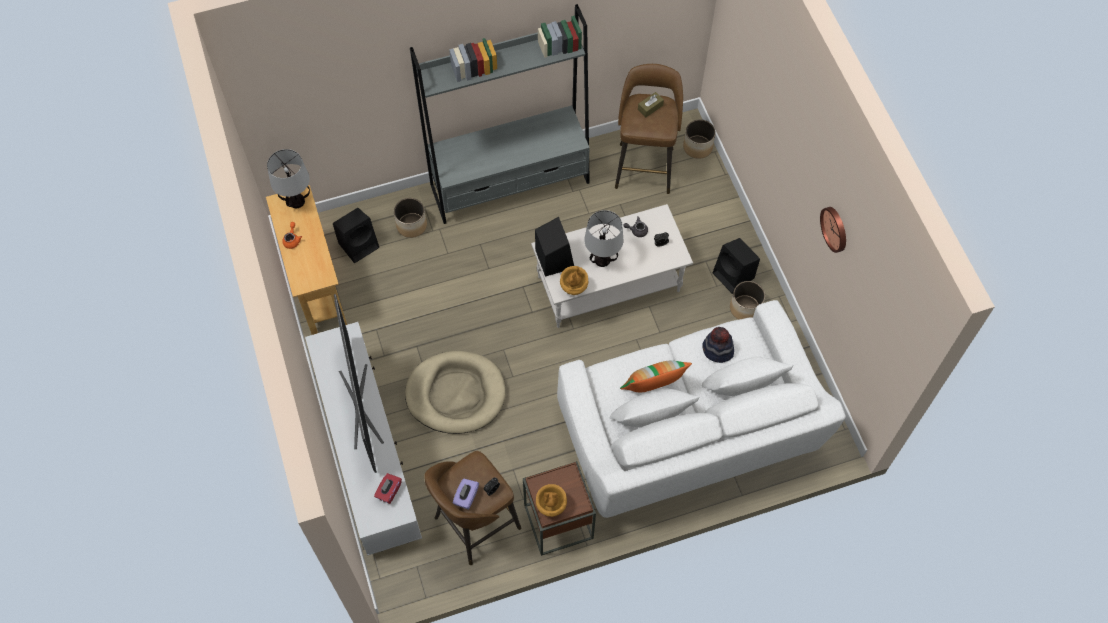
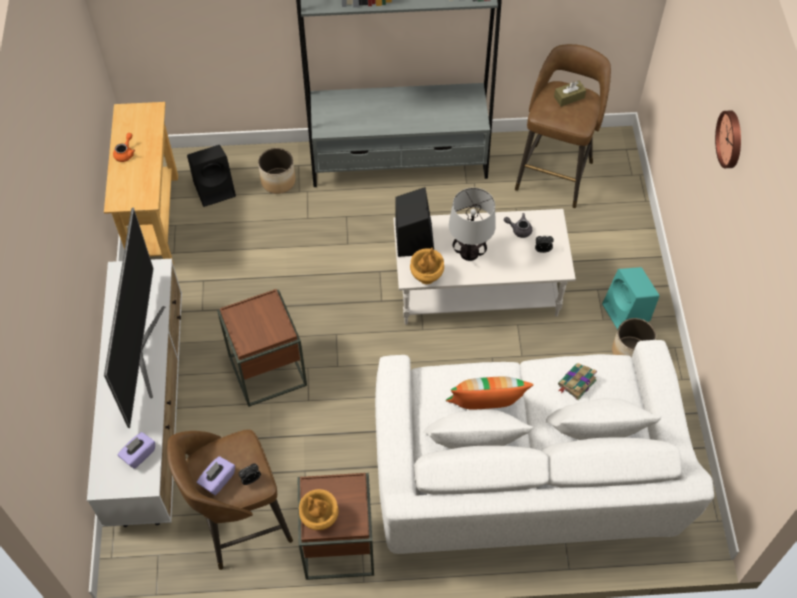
camera: 15 degrees right, 5 degrees down
(297, 201) = (145, 115): table lamp -> none
(389, 491) = (139, 454): red tissue box -> purple tissue box
(456, 394) = (267, 370): beige dog bed -> brown side table
(697, 147) = (621, 165): planter -> none
(717, 350) = (576, 383): hat -> book
(734, 276) = (627, 313): black speaker -> turquoise speaker
(835, 228) = (750, 256): wall clock -> wall clock (731, 139)

